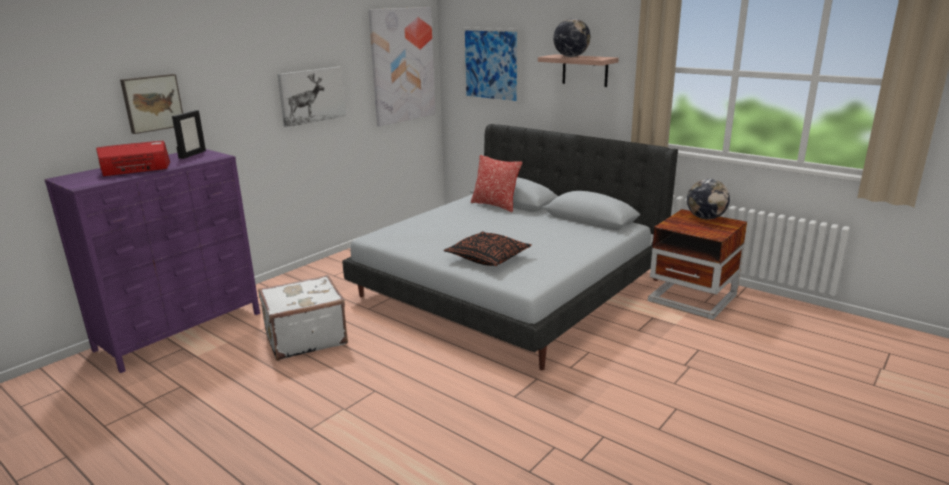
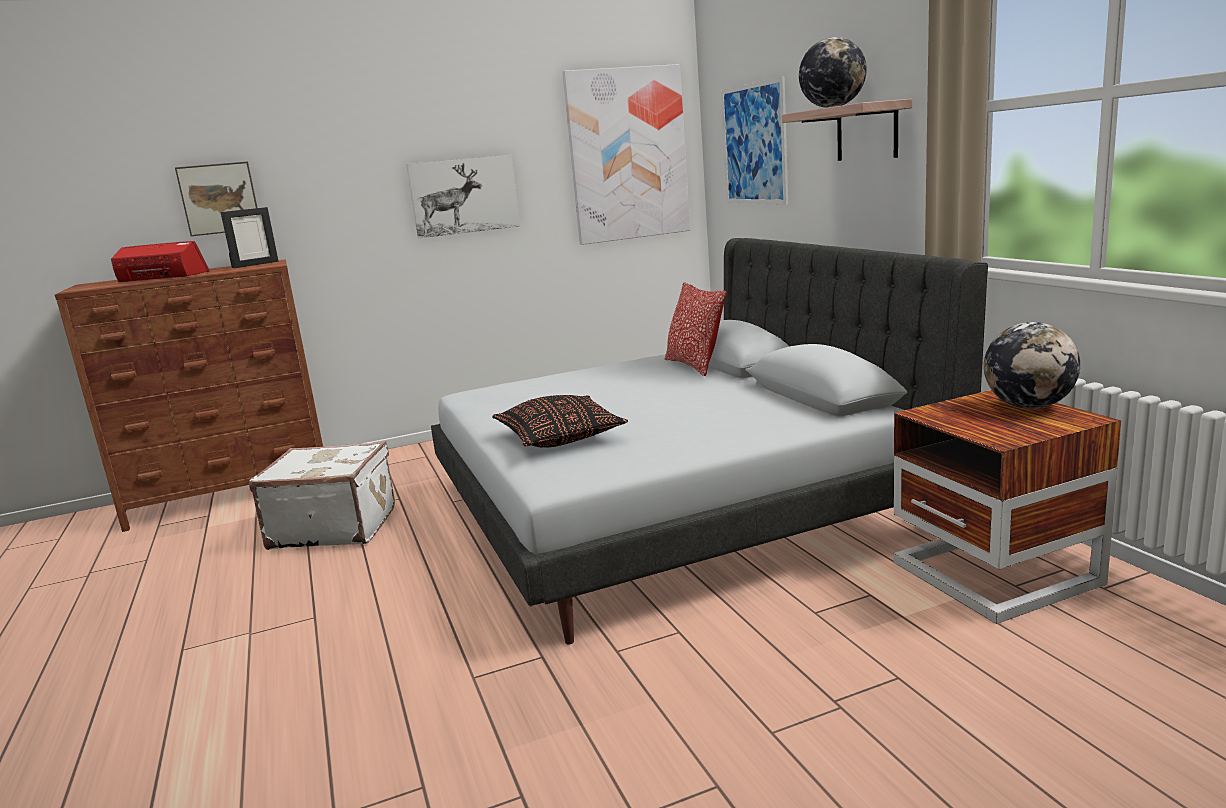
camera: 30 degrees right, 5 degrees down
(180, 331) = (233, 494): purple dresser -> brown dresser

